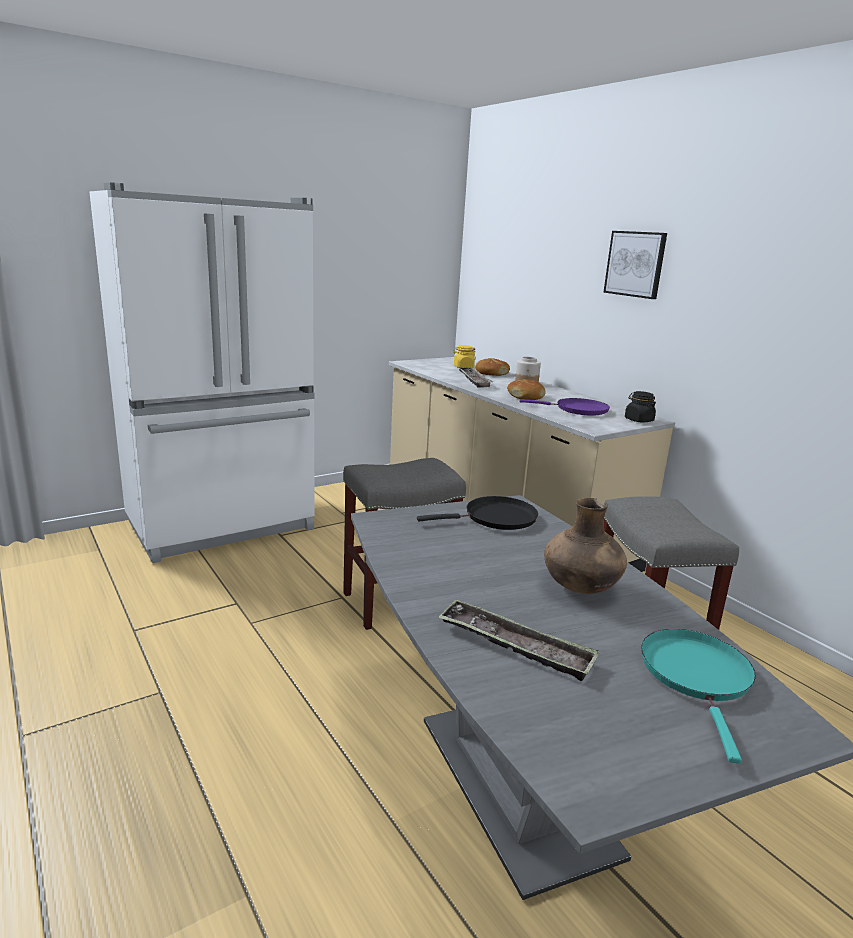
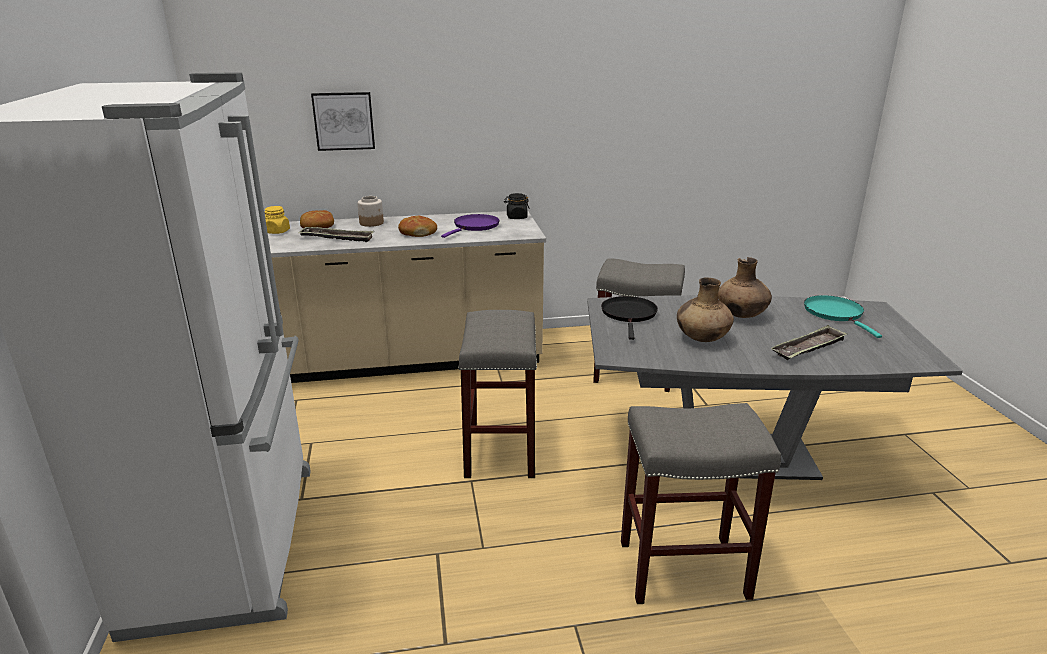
camera: 65 degrees left, 5 degrees up
(254, 755) = (681, 570): none -> grey stool
(469, 563) = (702, 339): none -> brown vase
(635, 264) = (457, 89): picture -> picture (344, 121)
(697, 676) = (835, 314): turquoise frying pan -> turquoise frying pan turned 45 degrees clockwise

